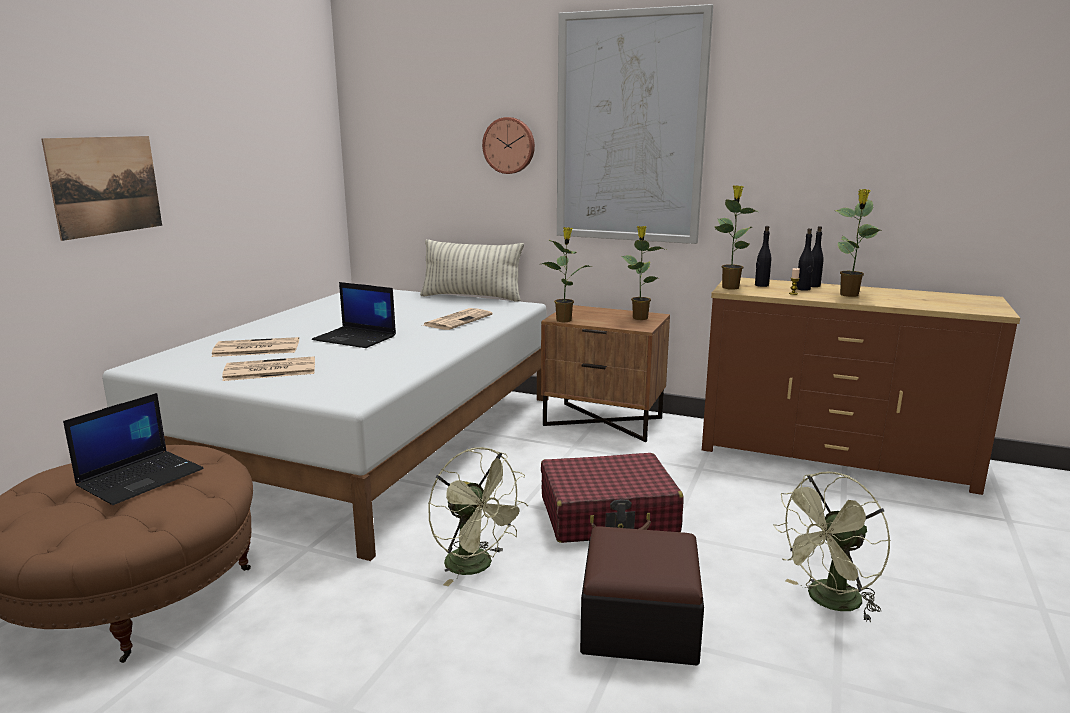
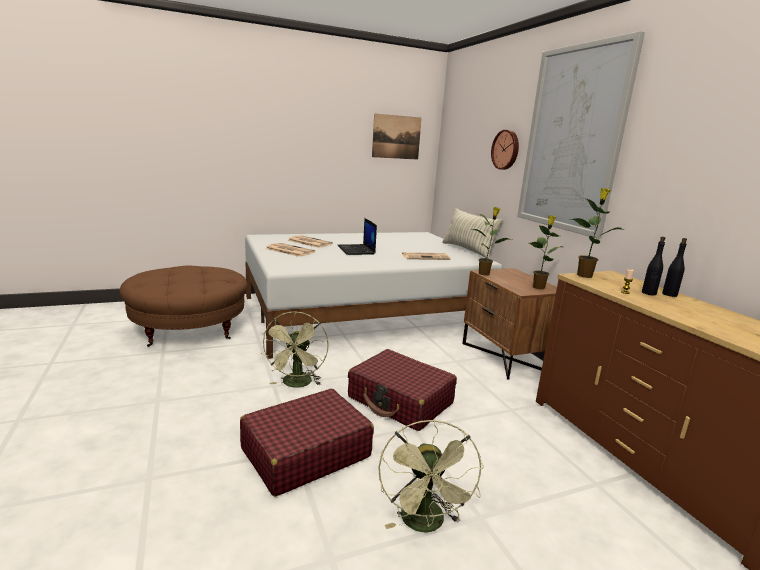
camera: 45 degrees right, 0 degrees up
(106, 185) = (271, 149): picture -> picture (396, 137)
(141, 477) = (197, 276): laptop -> none
(639, 623) = (305, 453): ottoman -> red suitcase
(761, 285) = (618, 281): black bottle -> none
(828, 602) = (425, 524): green fan -> green fan turned 105 degrees counterclockwise
(849, 295) = (679, 308): potted plant -> none

